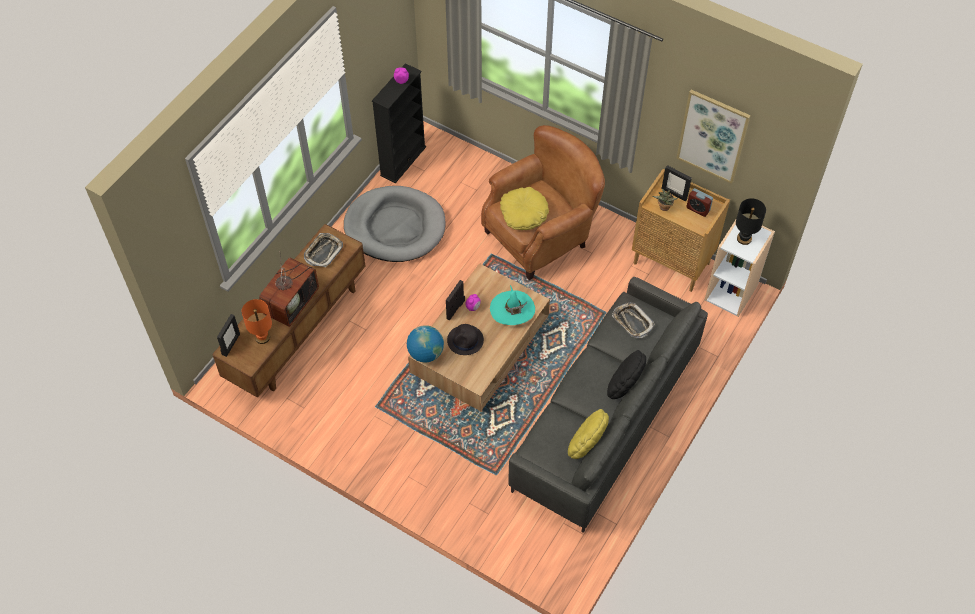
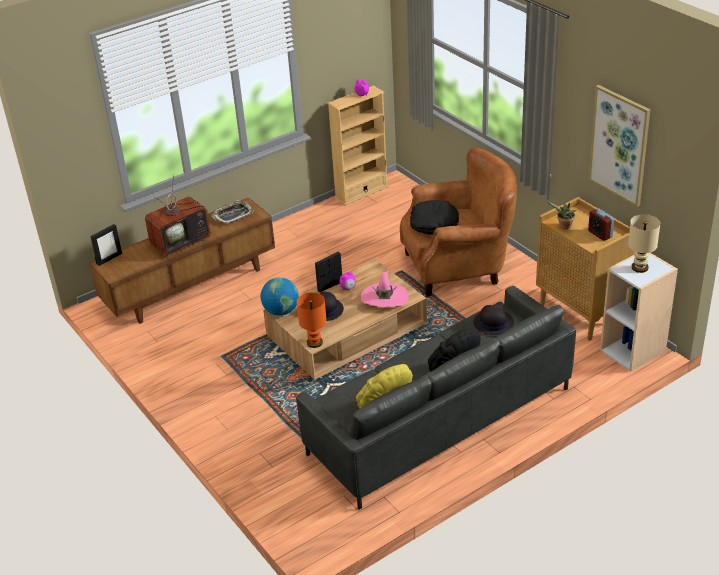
camera: 25 degrees right, 20 degrees down
(262, 338) = (138, 260): orange table lamp -> orange table lamp (314, 343)
(395, 227) = (325, 234): grey dog bed -> none
(403, 161) = (361, 192): black bookcase -> beige bookcase
(512, 309) = (384, 298): turquoise hat -> pink hat
(524, 213) = (434, 224): yellow pillow -> black pillow
(632, 322) = (493, 323): tray -> black hat
(674, 193) = (582, 218): picture frame -> none
(744, 239) = (639, 268): black table lamp -> beige table lamp

